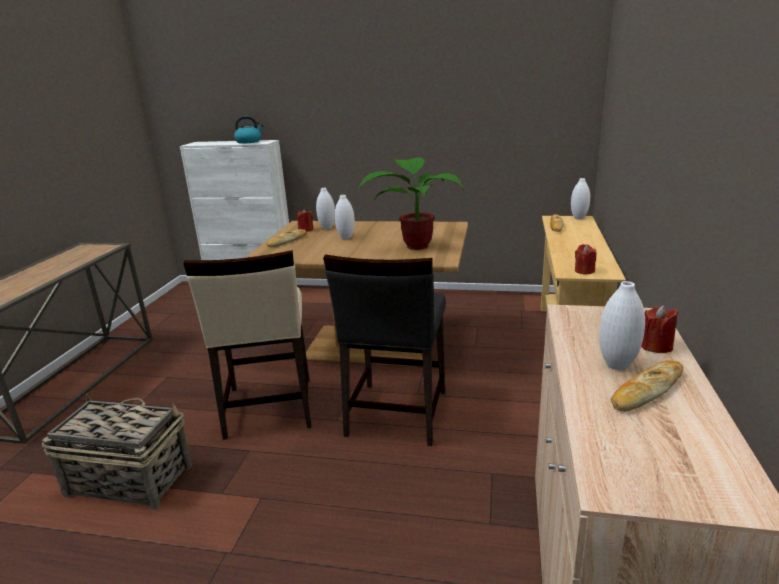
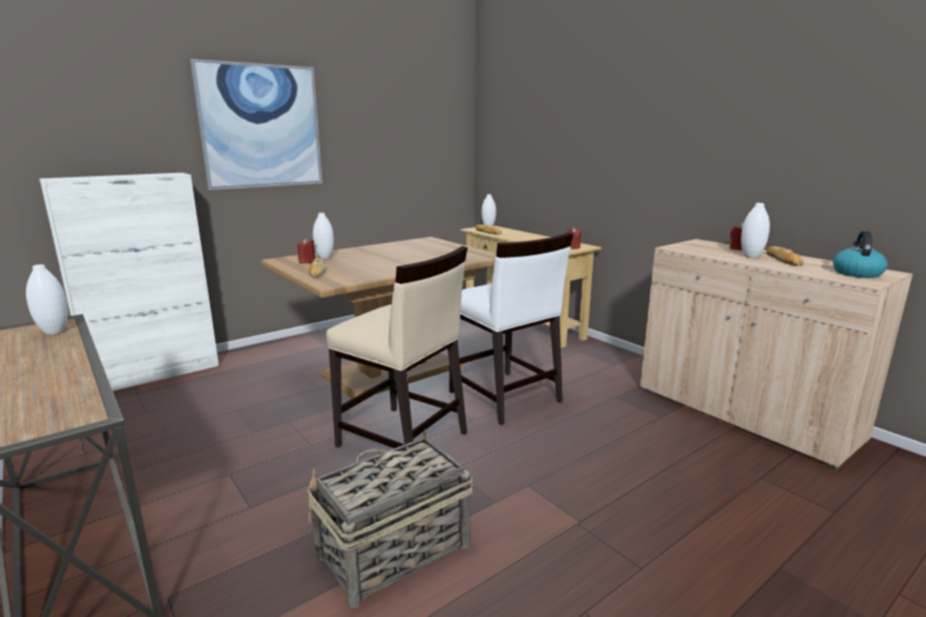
camera: 50 degrees left, 5 degrees down
(249, 142) = (148, 174): kettle -> kettle (856, 273)
(342, 100) = (261, 126): none -> picture
(346, 237) = (368, 259): white vase -> white vase (54, 332)
(396, 413) = (505, 397): black chair -> white chair
(415, 245) = (443, 253): potted plant -> none

